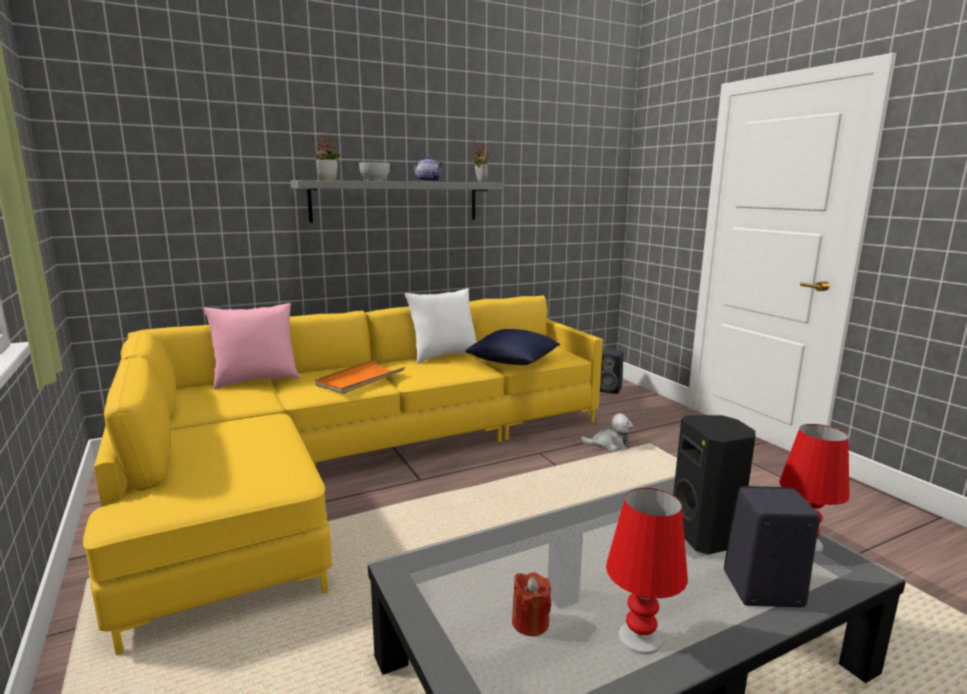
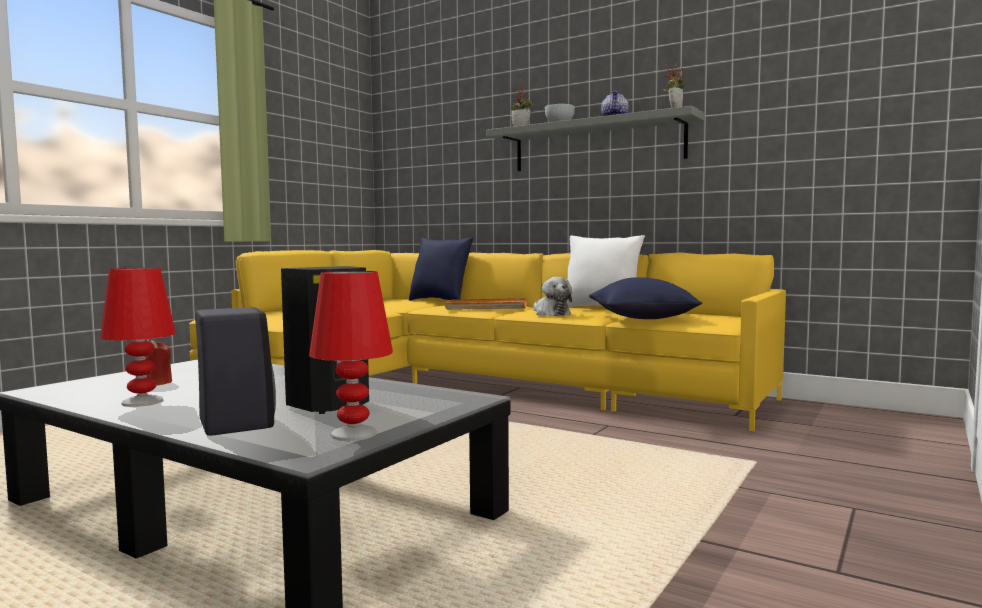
camera: 60 degrees right, 10 degrees down
(256, 381) = (440, 301): pink pillow -> blue pillow
(609, 389) = (892, 422): black speaker -> none
(609, 445) = (699, 446): plush toy -> plush toy (550, 313)

